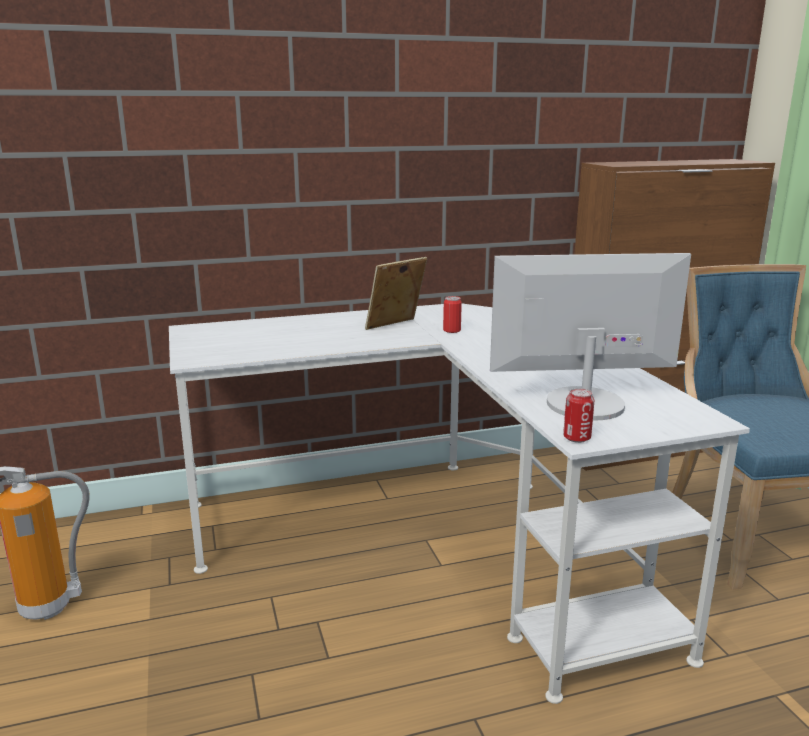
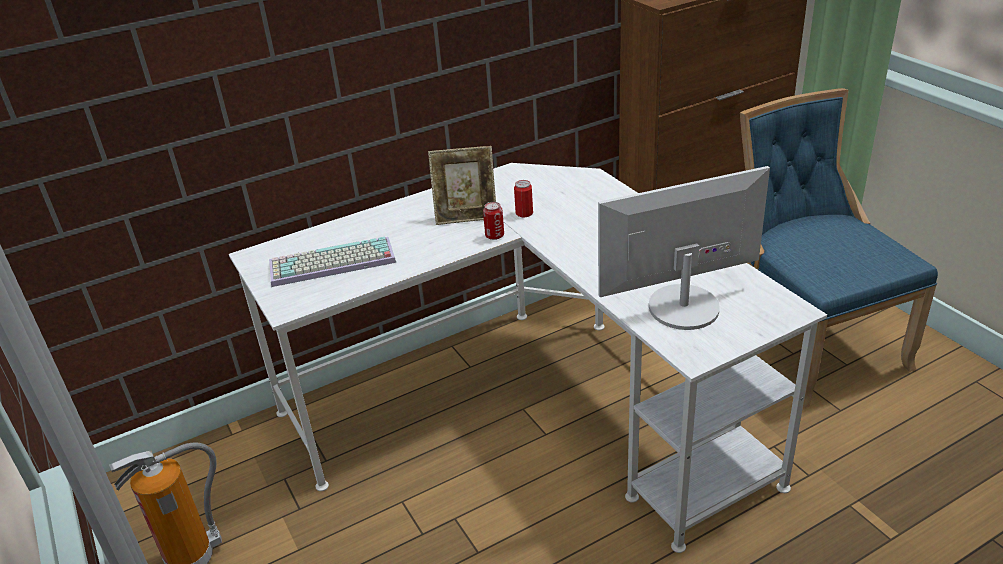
camera: 10 degrees left, 15 degrees up
(252, 340) = (331, 264): none -> keyboard
(396, 326) = (466, 216): picture frame -> picture frame turned 135 degrees counterclockwise
(576, 438) = (689, 356): can -> can (494, 236)

